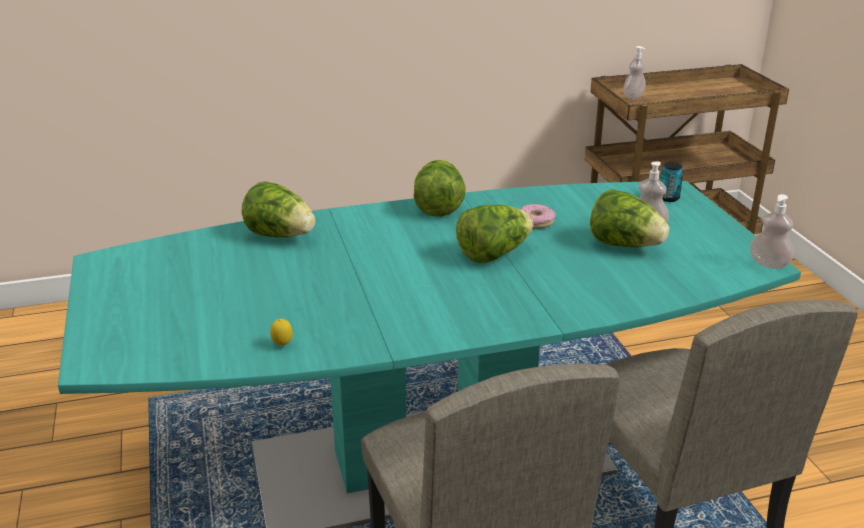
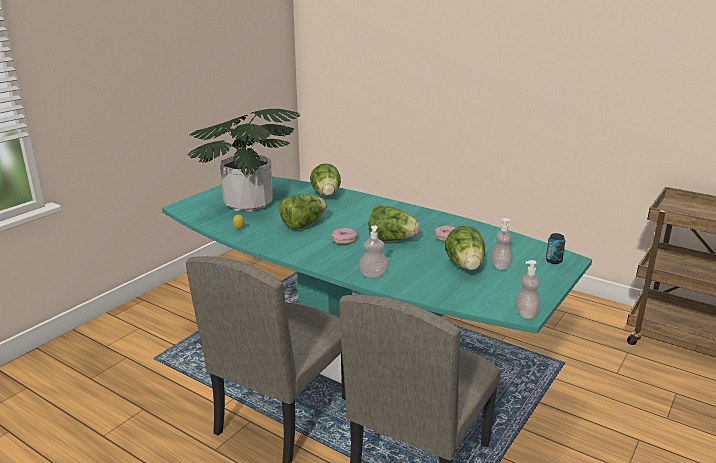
camera: 50 degrees right, 5 degrees down
(200, 303) = (248, 204): none -> potted plant
(438, 207) = (416, 212): lettuce -> lettuce (303, 225)
(447, 283) = (344, 240): none -> donut
(633, 96) = (686, 209): soap dispenser -> soap dispenser (373, 275)

